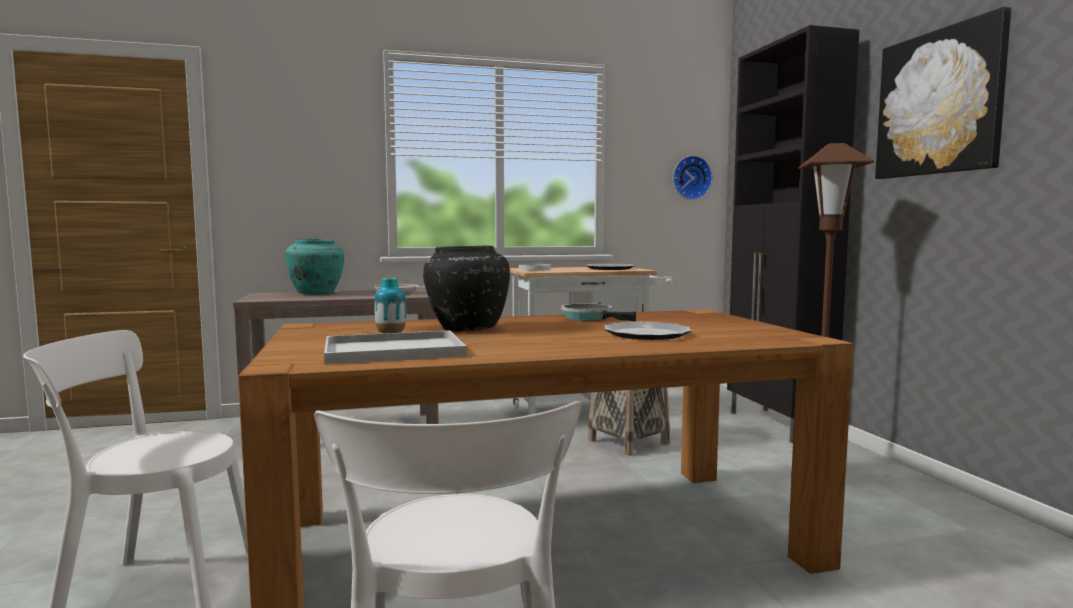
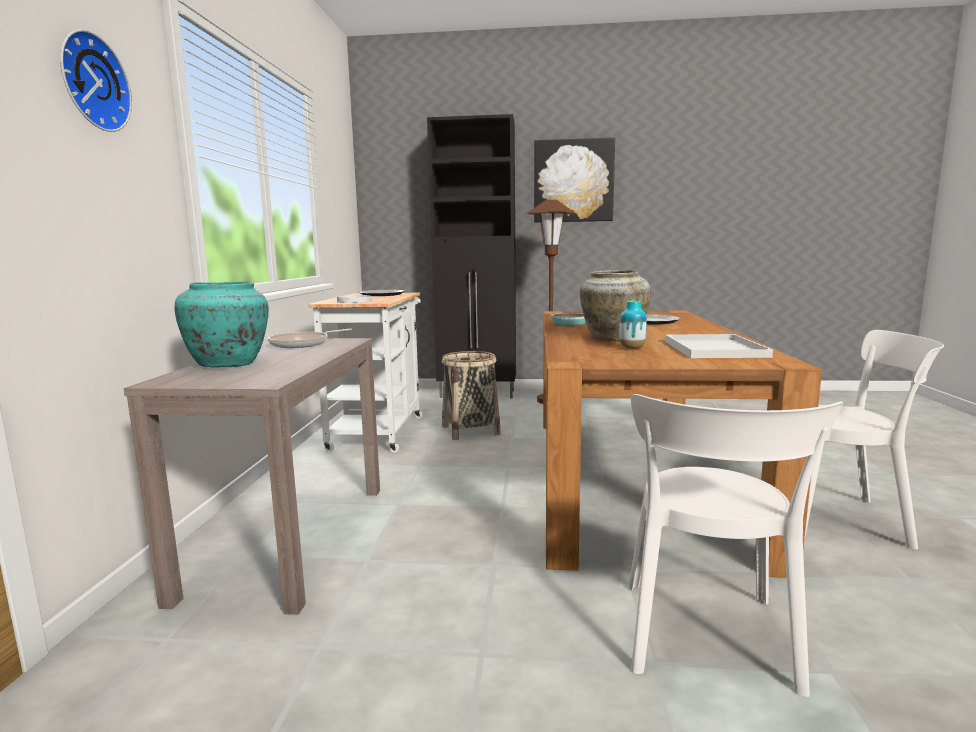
camera: 70 degrees left, 5 degrees up
(467, 328) = (612, 338): black vase -> beige vase
(690, 178) = (347, 210): wall clock -> wall clock (91, 82)

